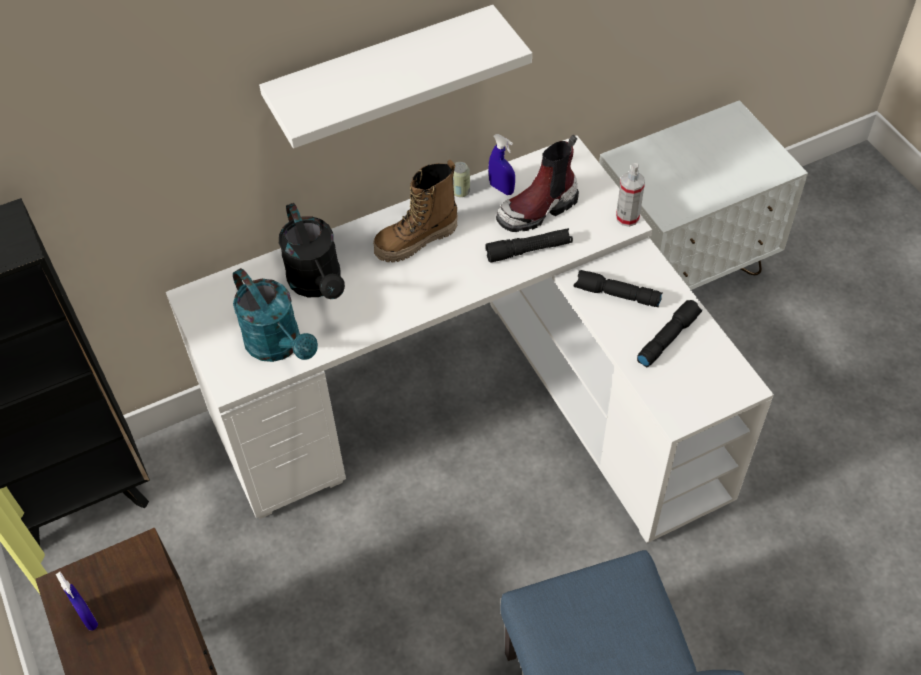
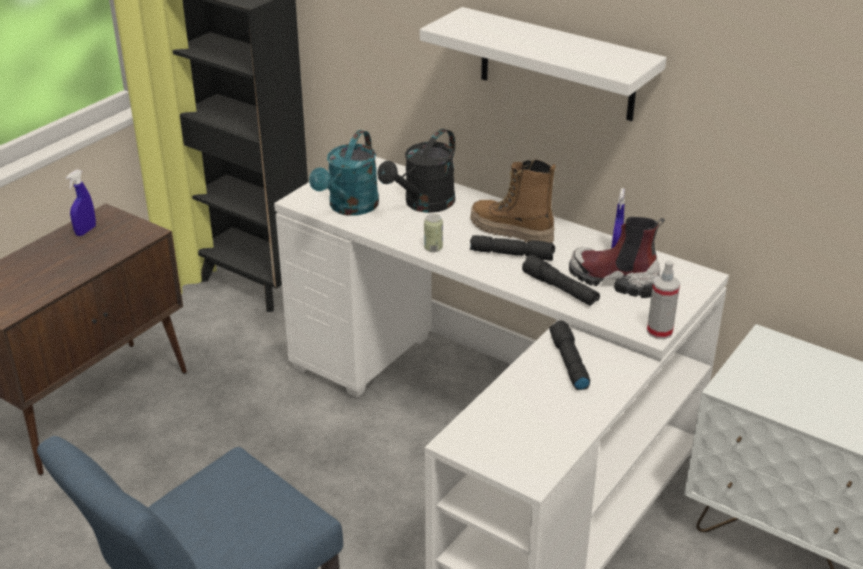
camera: 60 degrees right, 20 degrees down
(460, 192) = (588, 236): can -> can (433, 248)
(667, 337) = (547, 408): black flashlight -> black flashlight (512, 254)

